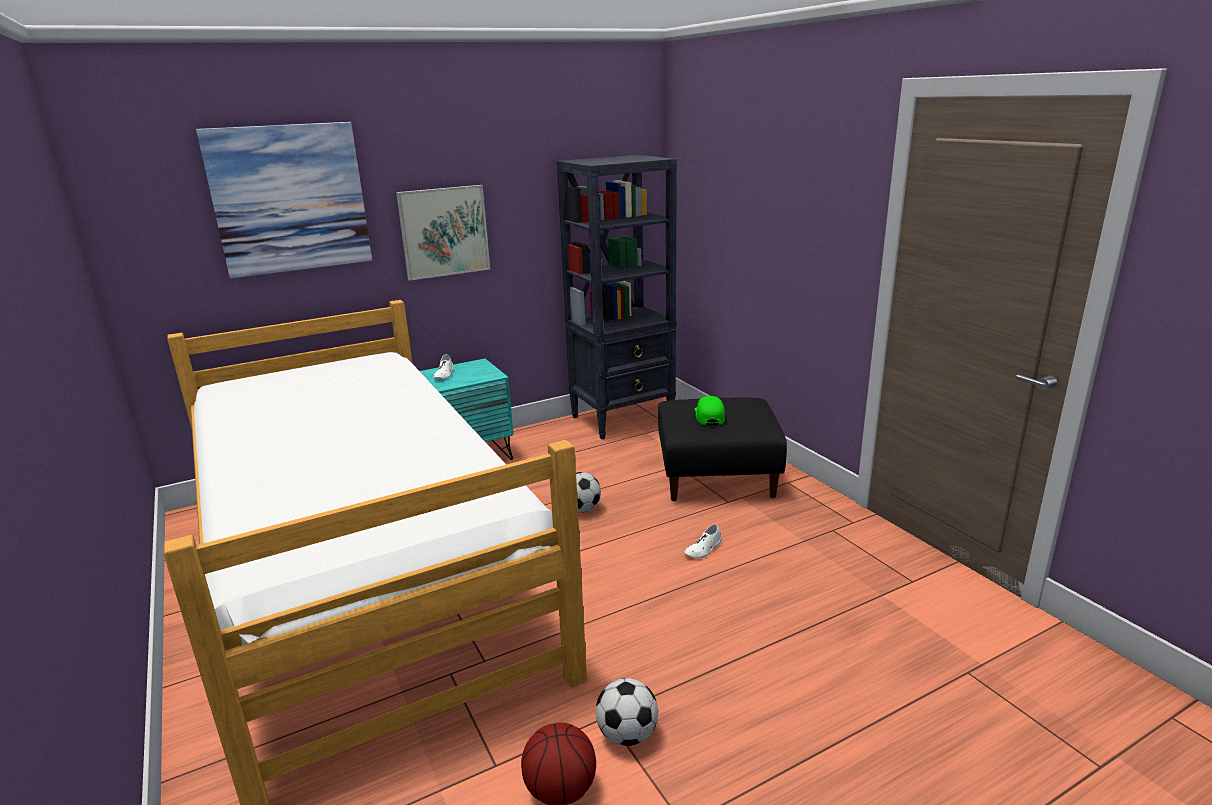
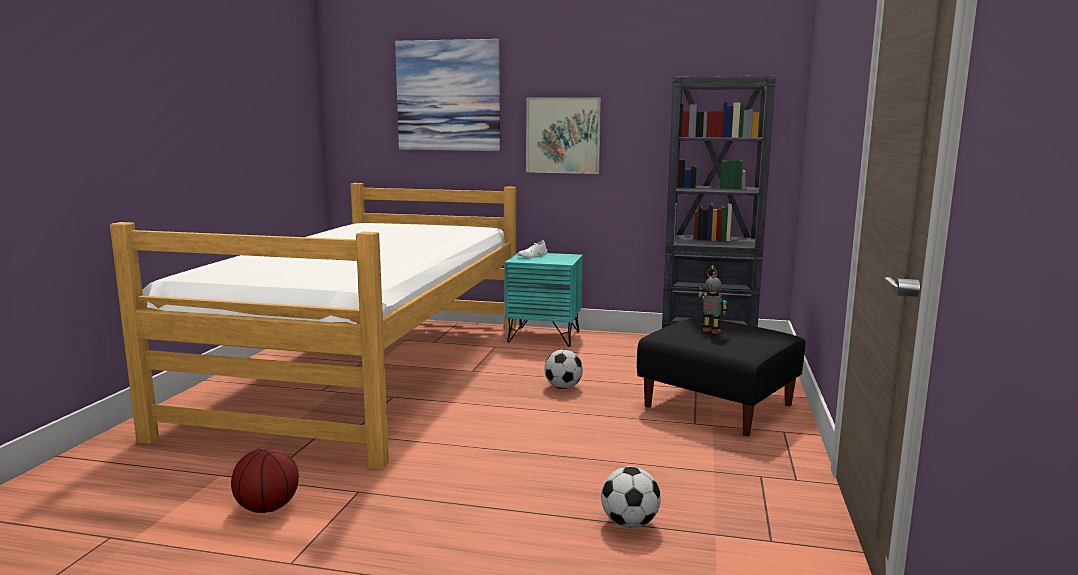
camera: 40 degrees right, 10 degrees down
(627, 735) = (350, 506): football -> football (629, 524)
(703, 549) = (609, 441): white shoe -> none
(709, 416) = (710, 331): green cap -> toy robot

